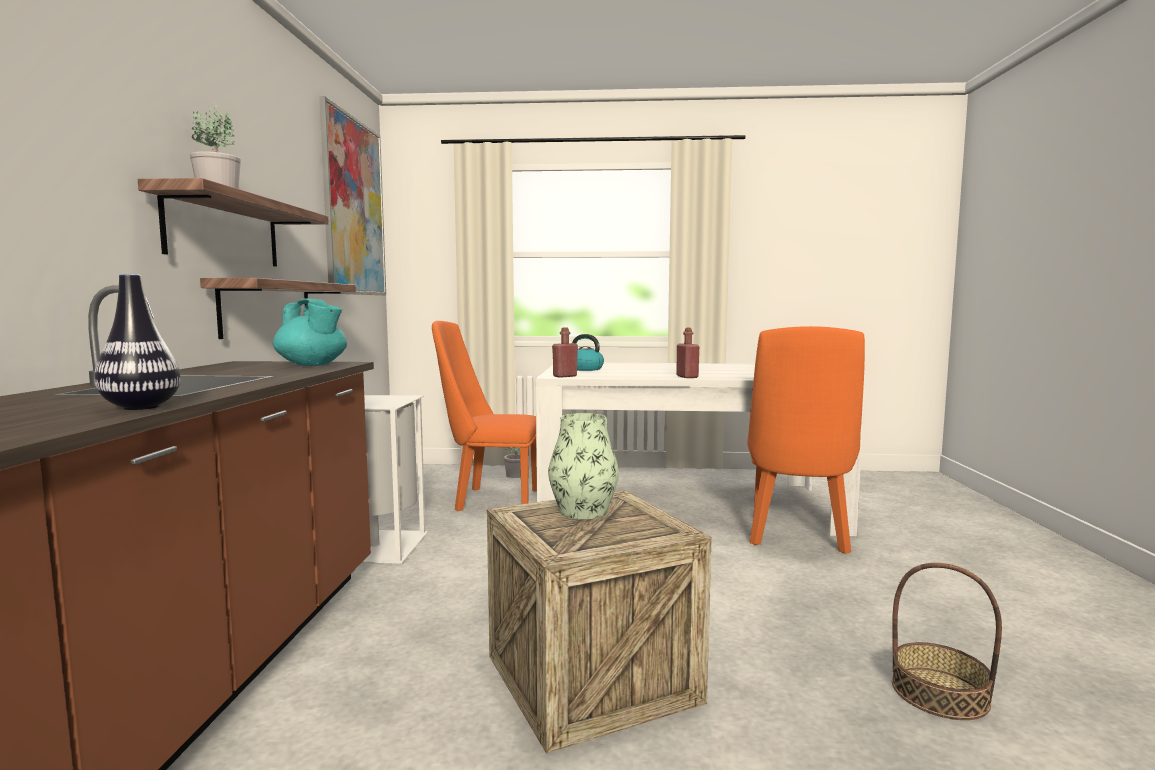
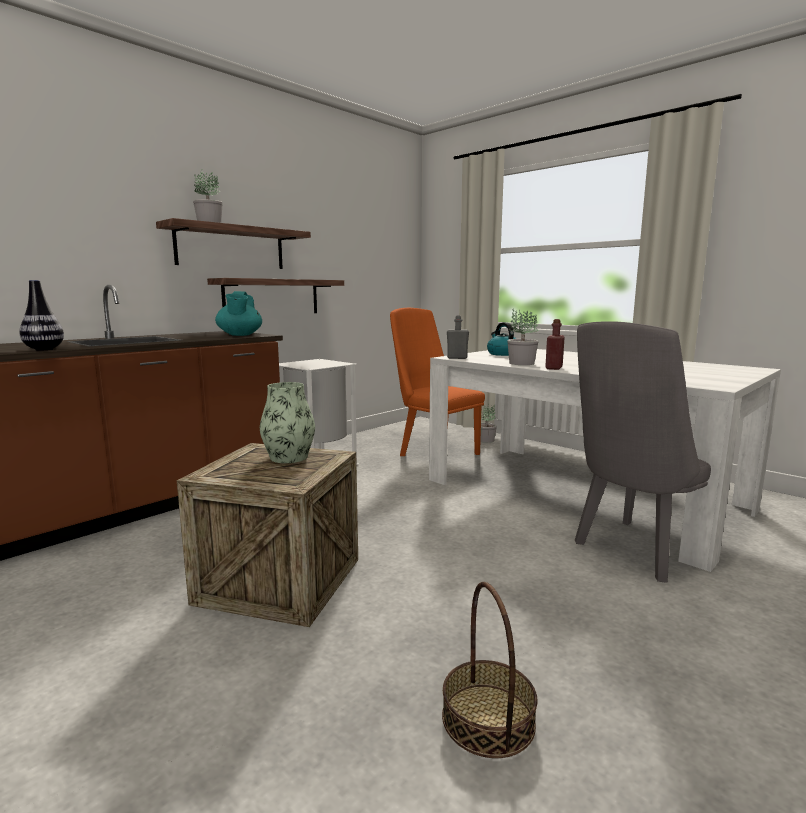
camera: 40 degrees right, 5 degrees up
(354, 207) = (379, 221): picture -> none
(565, 376) = (457, 358): red bottle -> grey bottle
(644, 375) = (521, 363): none -> potted plant
(797, 538) = (634, 552): orange chair -> grey chair

